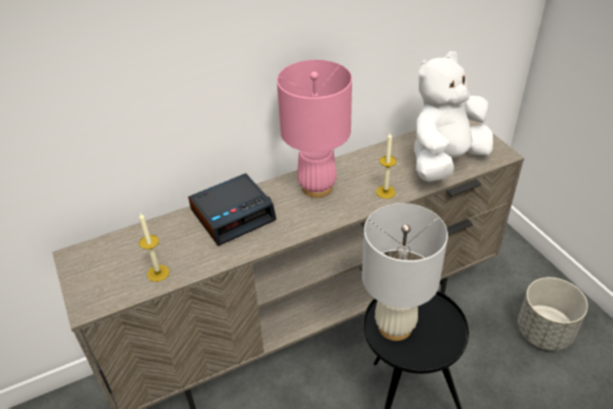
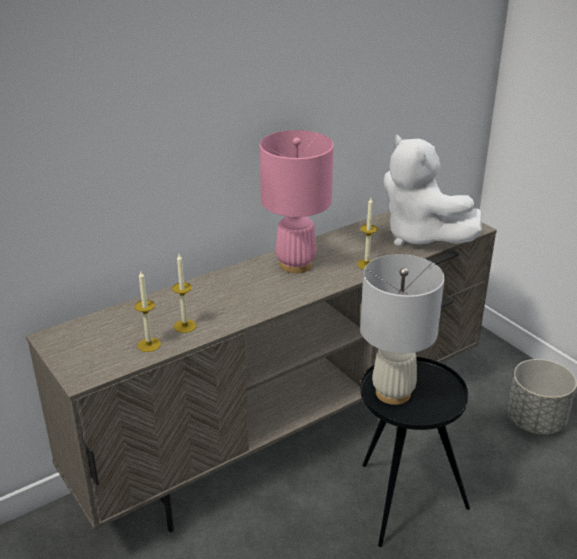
camera: 10 degrees left, 10 degrees down
(196, 253) = (185, 326): none -> candle
(233, 214) = (214, 292): alarm clock -> none
(445, 161) = (420, 236): white plush toy -> white plush toy turned 75 degrees counterclockwise

